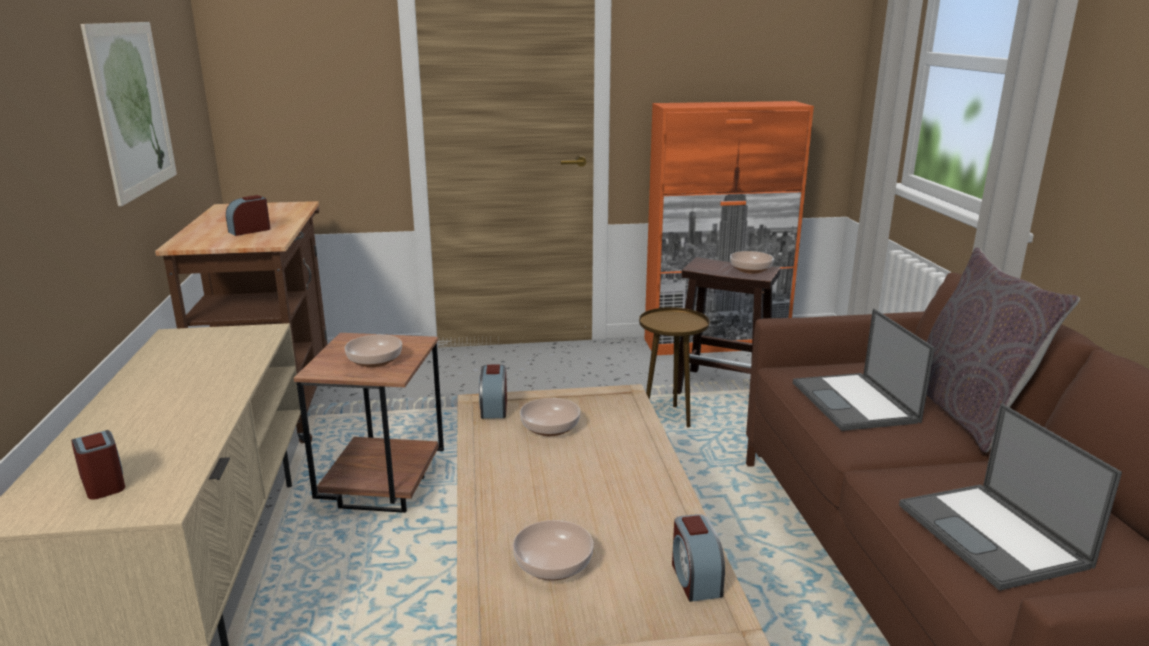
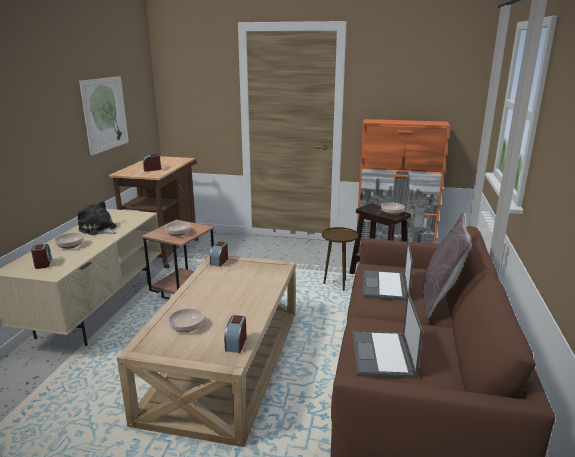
camera: 20 degrees right, 0 degrees up
(182, 378) = (99, 229): none -> plush toy
(550, 428) = (236, 274): bowl -> bowl (70, 245)

